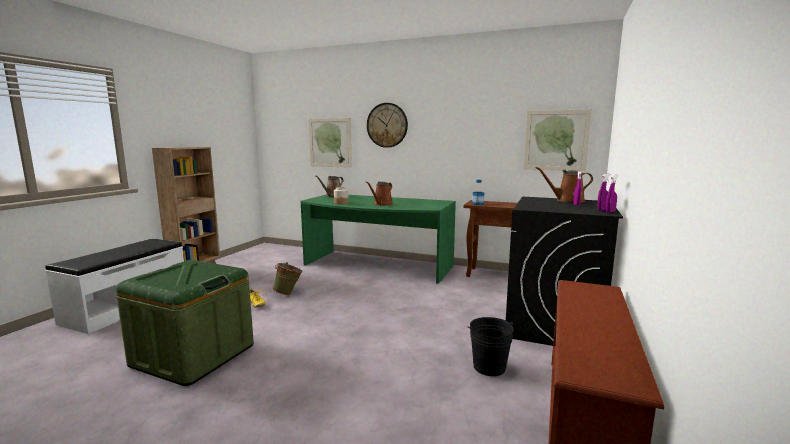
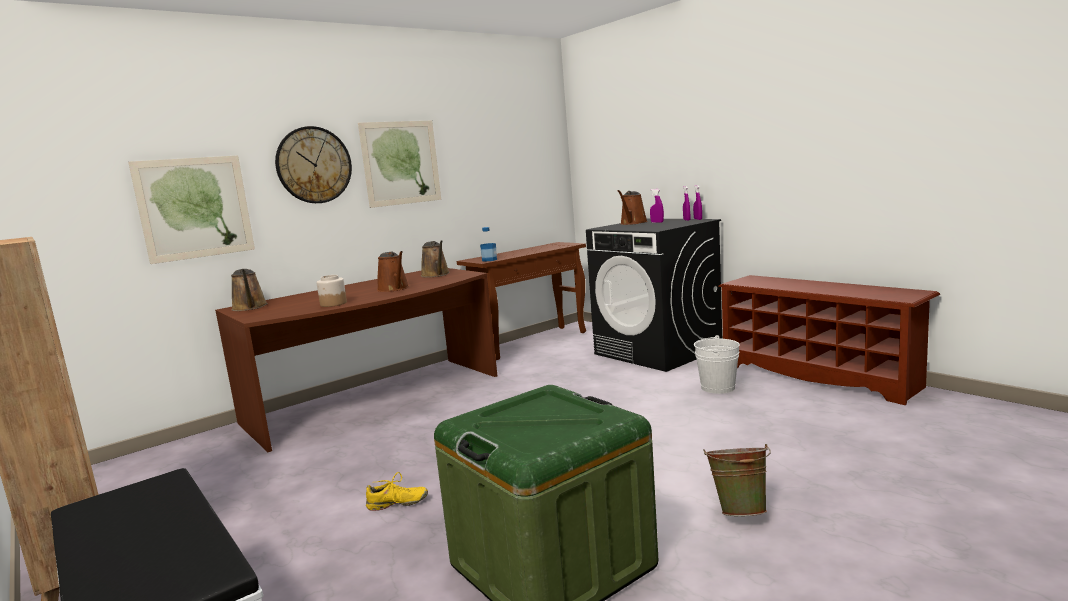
camera: 60 degrees left, 0 degrees up
(289, 293) = (389, 472): green bucket -> green bucket (739, 511)
(376, 266) = (378, 400): green desk -> brown desk
(426, 204) = (436, 275): none -> brown watering can
(489, 367) = (717, 387): black bucket -> white bucket
(556, 140) = (529, 170): picture -> picture (401, 163)

